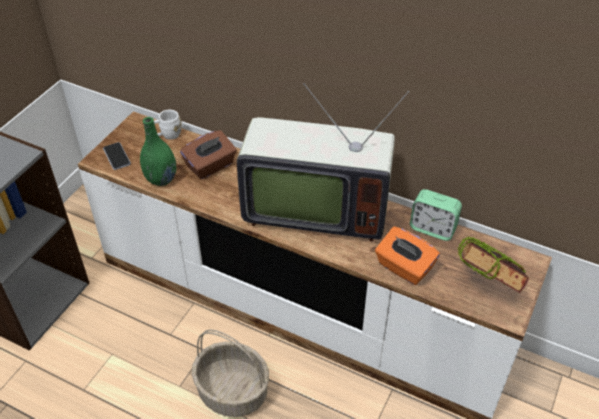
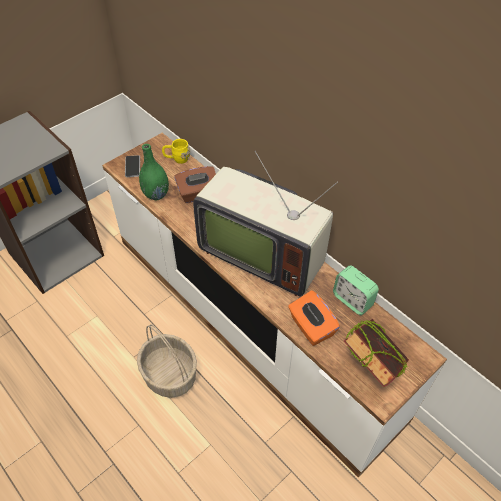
camera: 20 degrees right, 5 degrees up
(166, 135) = (177, 159): white mug -> yellow mug

